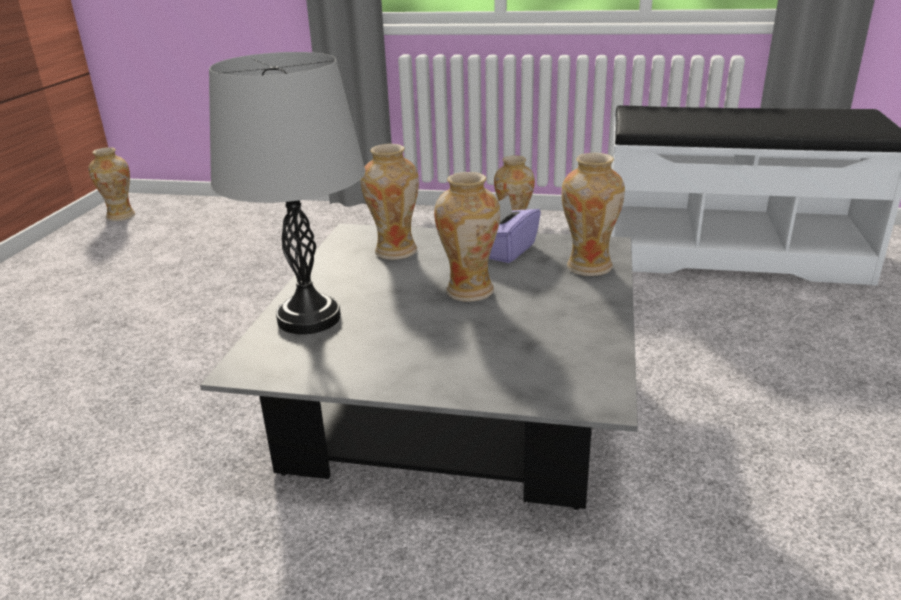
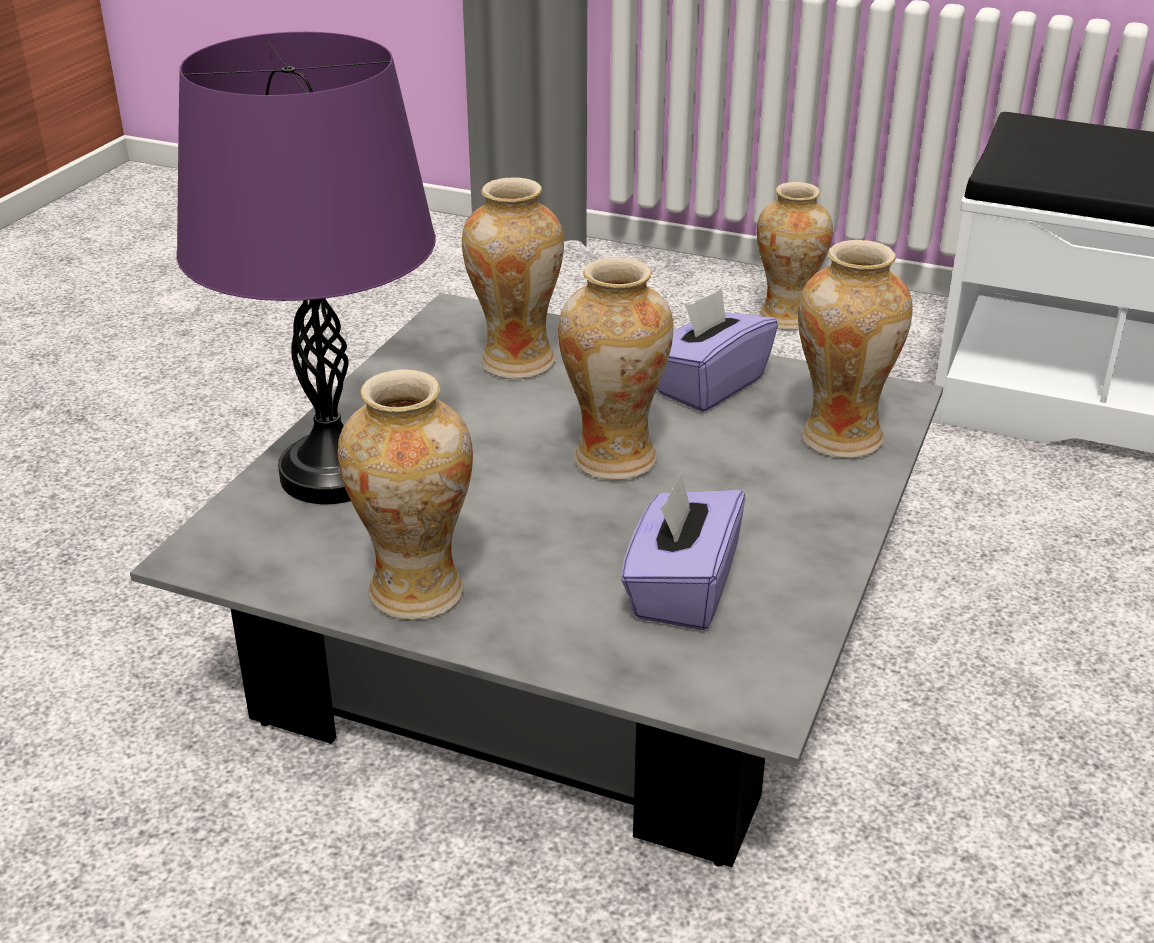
camera: 10 degrees right, 5 degrees up
(121, 216) = (120, 209): vase -> vase (416, 593)
(309, 318) = (333, 474): grey table lamp -> purple table lamp
(534, 350) = (681, 590): none -> purple tissue box

